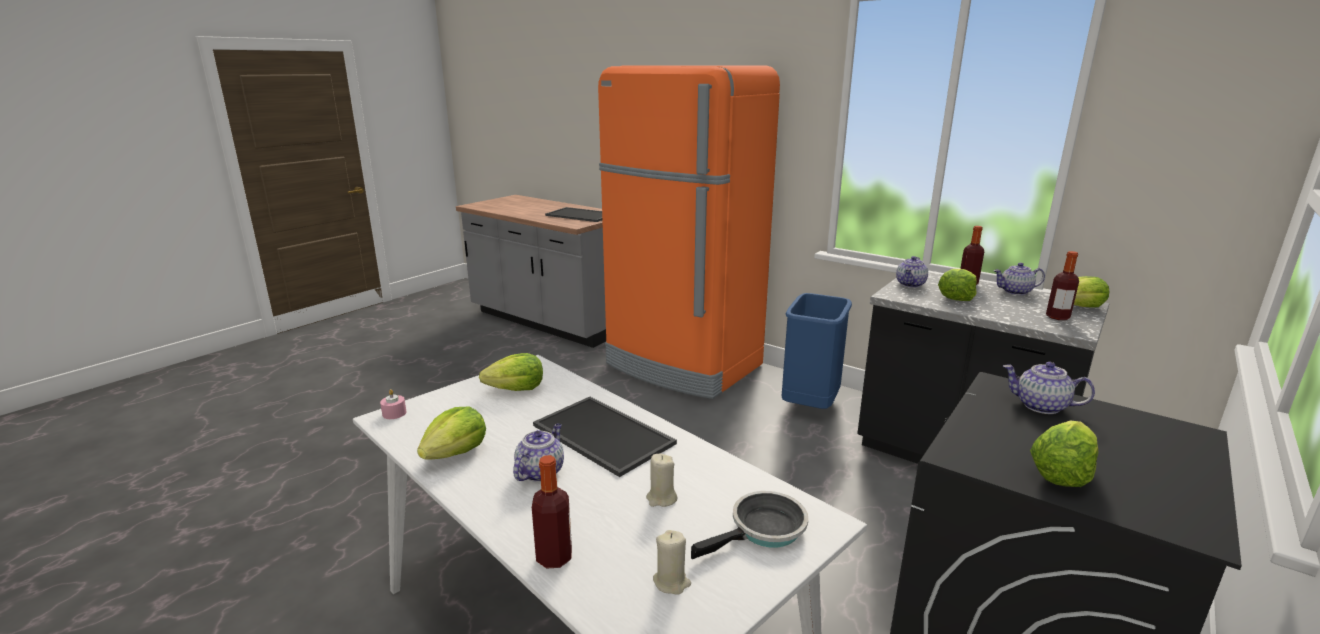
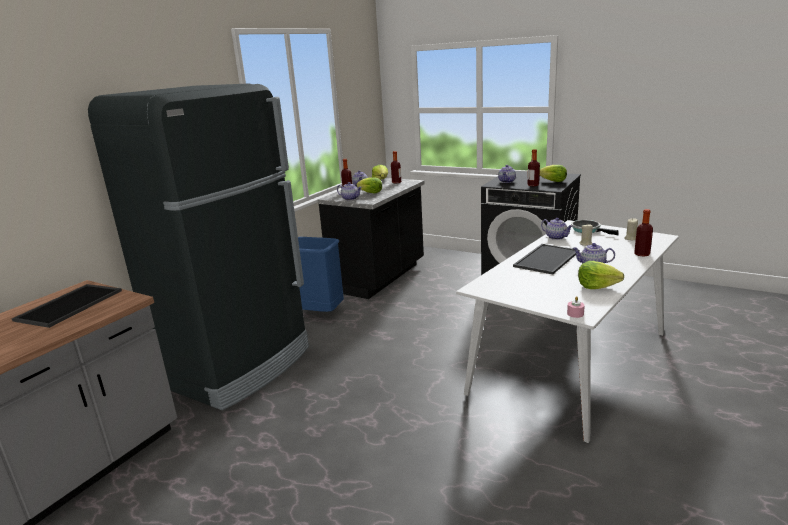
camera: 95 degrees left, 0 degrees up
(516, 389) = (514, 286): lettuce -> none
(683, 365) = (239, 366): orange fridge -> black fridge
(722, 472) = (556, 237): none -> teapot
(999, 433) = (533, 185): none -> bottle

